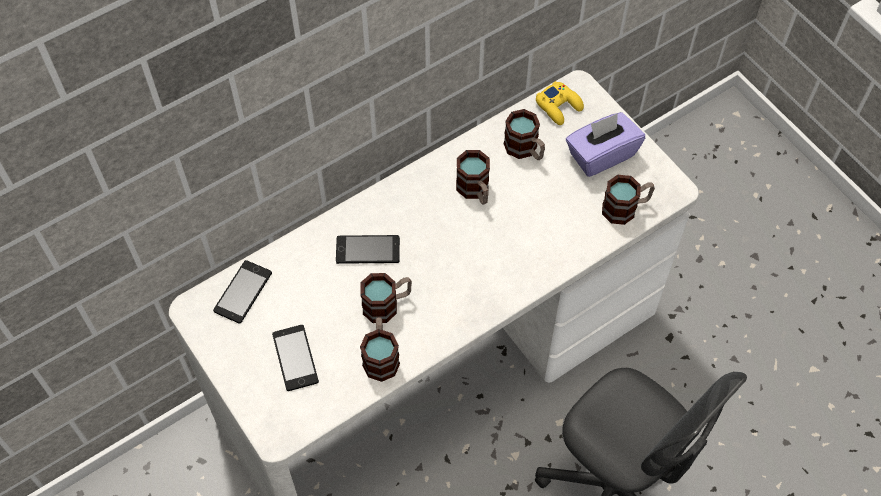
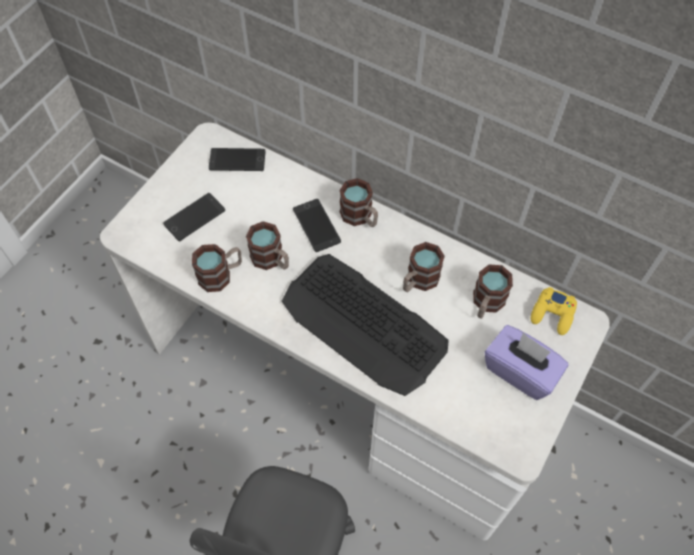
camera: 65 degrees right, 0 degrees up
(498, 253) = (364, 324): none -> keyboard
(626, 208) = (472, 415): mug -> mug (360, 217)

